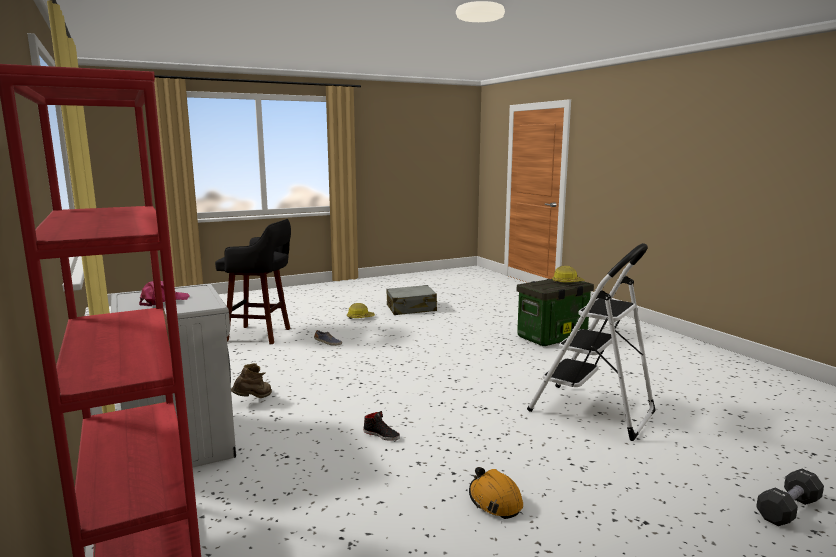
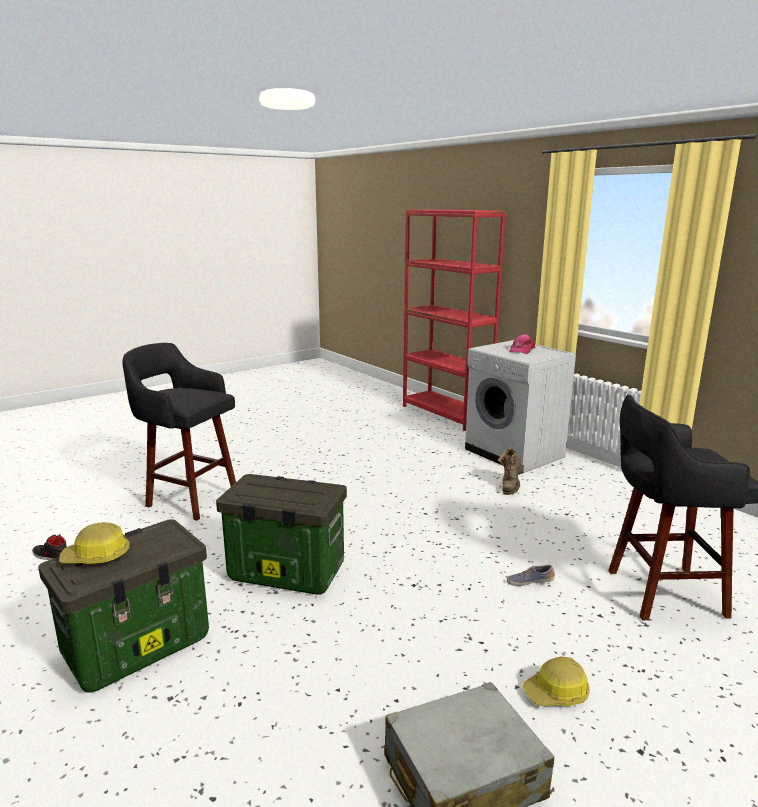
camera: 170 degrees right, 5 degrees up
(381, 435) = (376, 468): black shoe -> black shoe (50, 556)
(481, 356) = (285, 573): none -> storage box
(495, 501) = (295, 442): orange hard hat -> none
(594, 412) = (190, 499): step ladder -> black stool
(788, 509) = (126, 449): black dumbbell -> none

